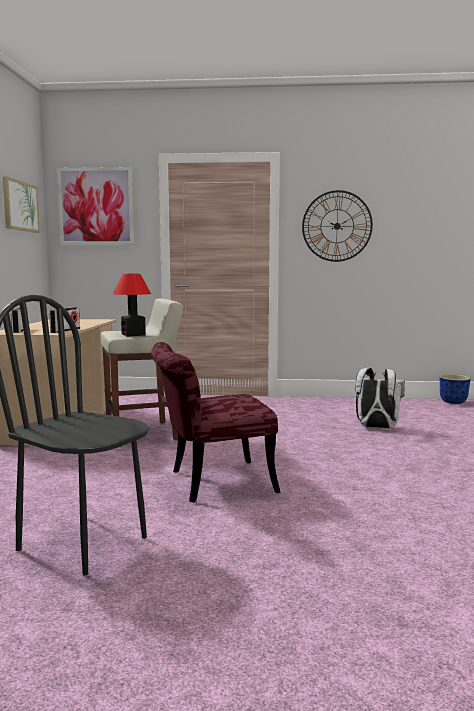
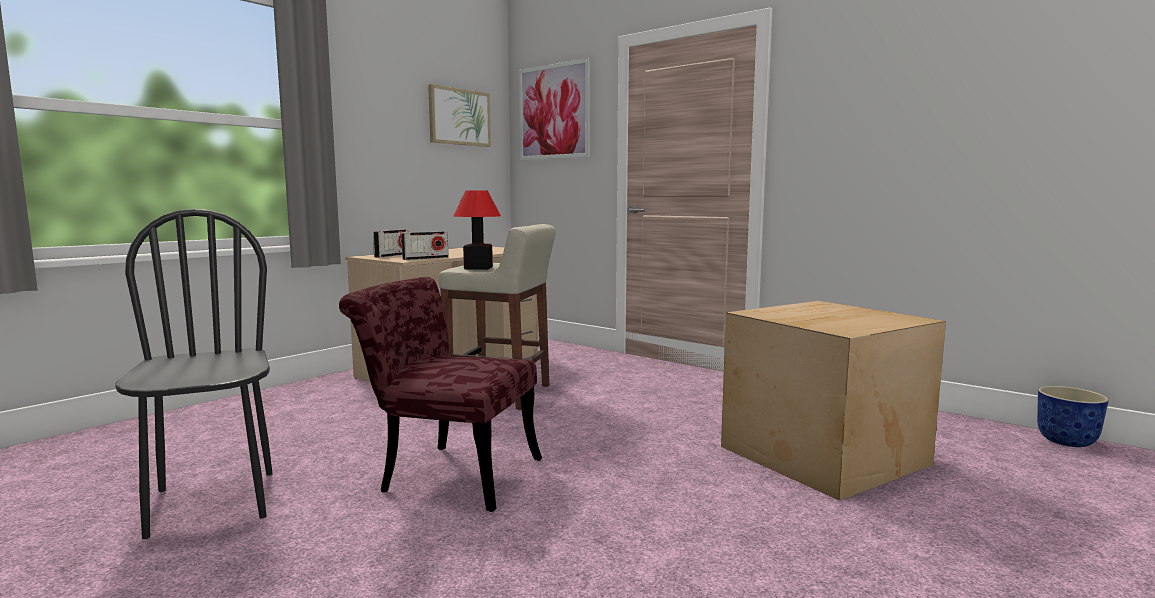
camera: 35 degrees right, 0 degrees up
(337, 226) = (857, 115): wall clock -> none
(376, 428) = (819, 455): white backpack -> cardboard box

